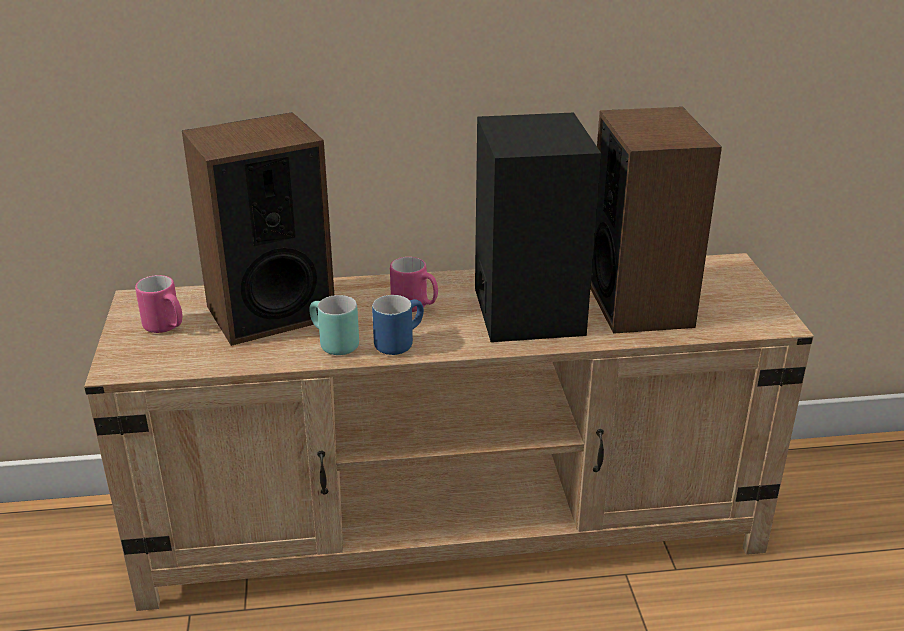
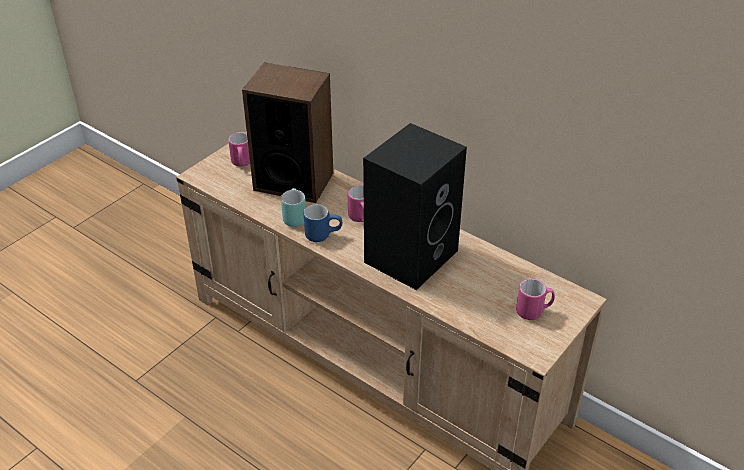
camera: 45 degrees right, 10 degrees up
(639, 303) = (478, 289): speaker -> none
(714, 293) = (534, 311): none -> pink mug

